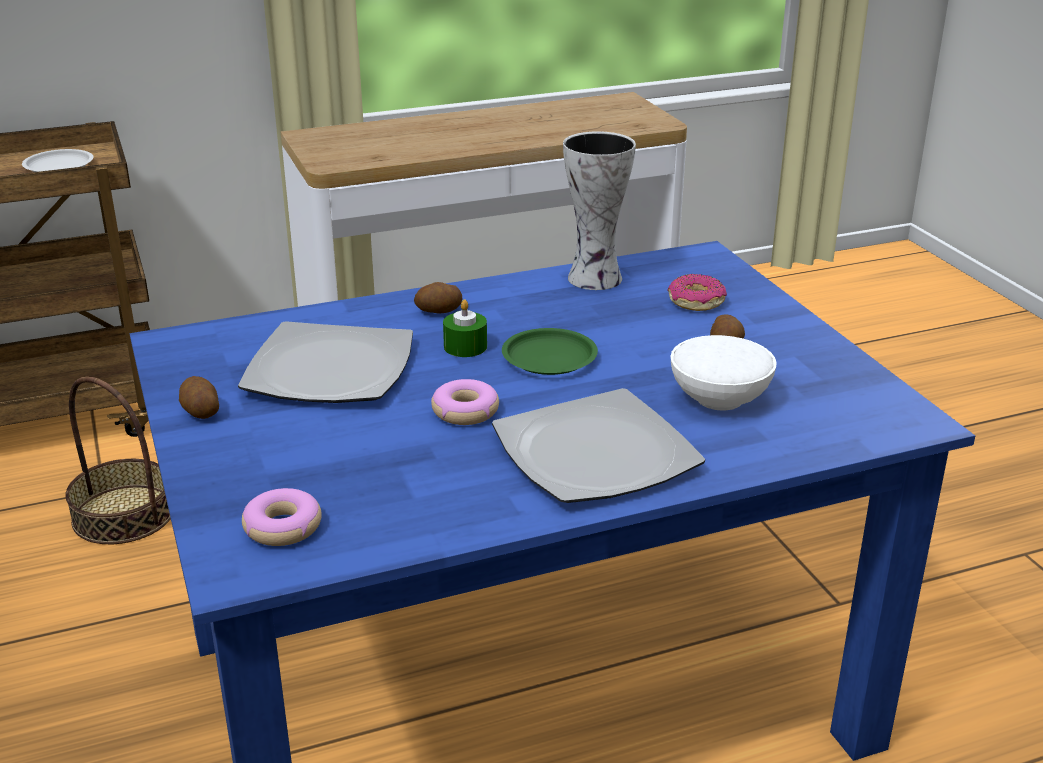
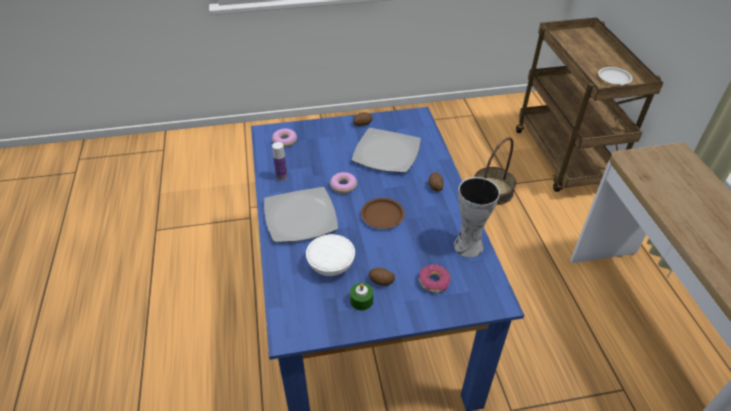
camera: 100 degrees right, 15 degrees up
(453, 505) = (281, 177): none -> bottle
(465, 346) = (398, 191): green candle -> green candle (361, 301)
(550, 358) = (382, 216): green plate -> brown plate

